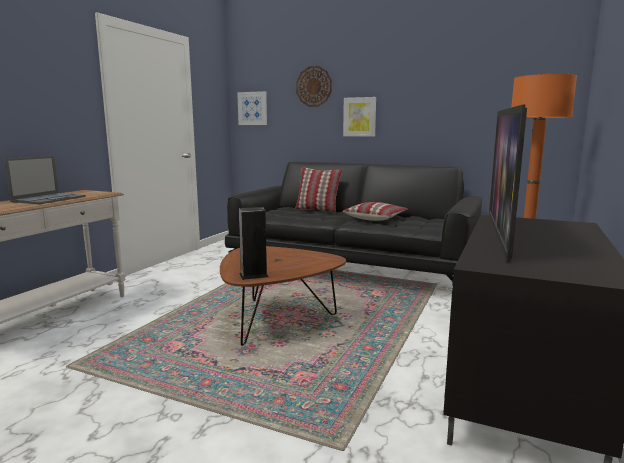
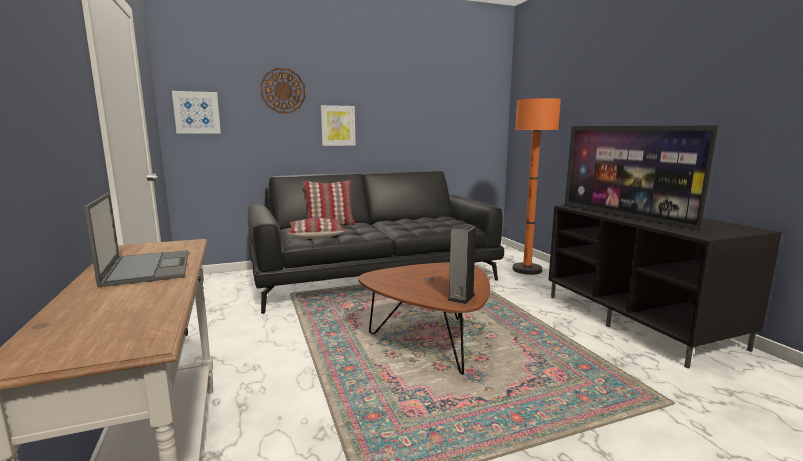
camera: 45 degrees left, 0 degrees up
(375, 218) = (401, 224): pillow -> pillow (316, 235)

